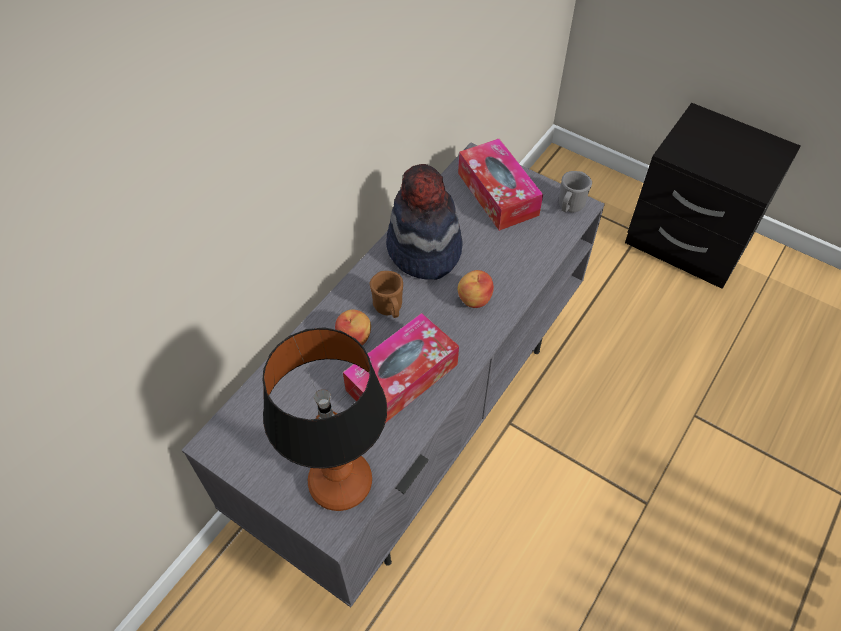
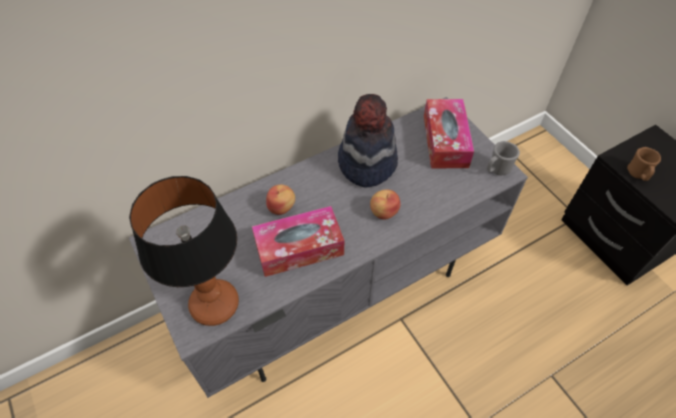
camera: 25 degrees right, 0 degrees up
(389, 308) = (318, 195): brown mug -> brown mug (638, 174)

